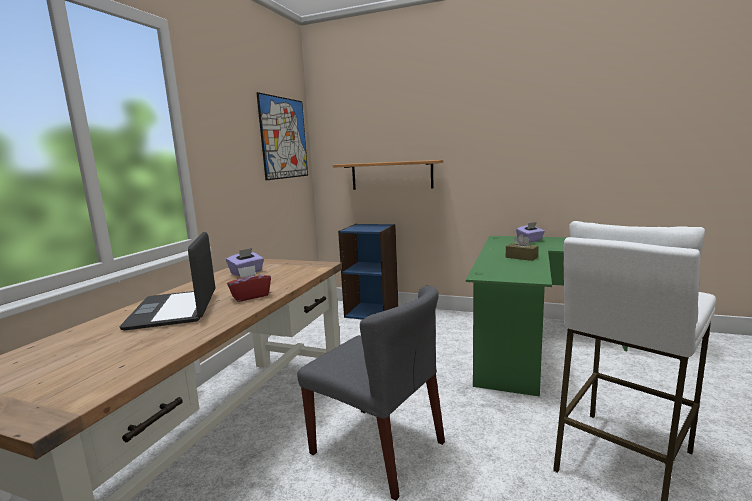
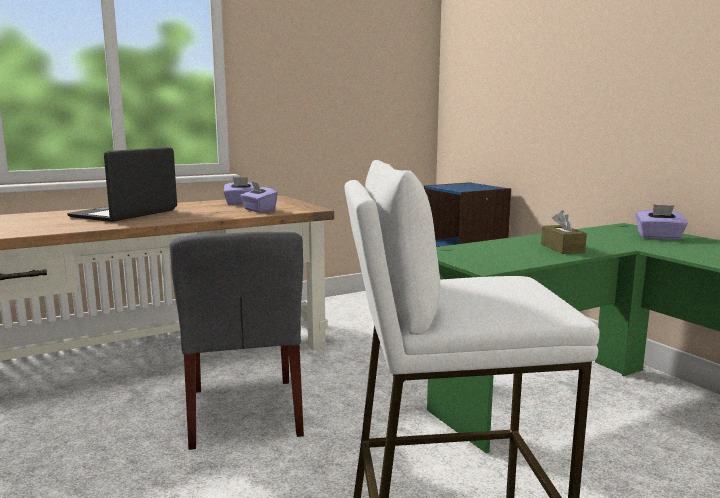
camera: 40 degrees right, 0 degrees up
(250, 296) = (186, 216): red tissue box -> none
(284, 138) = (386, 62): picture -> none
(288, 275) = (259, 210): none -> purple tissue box
(391, 175) = (515, 116): shelf -> none

